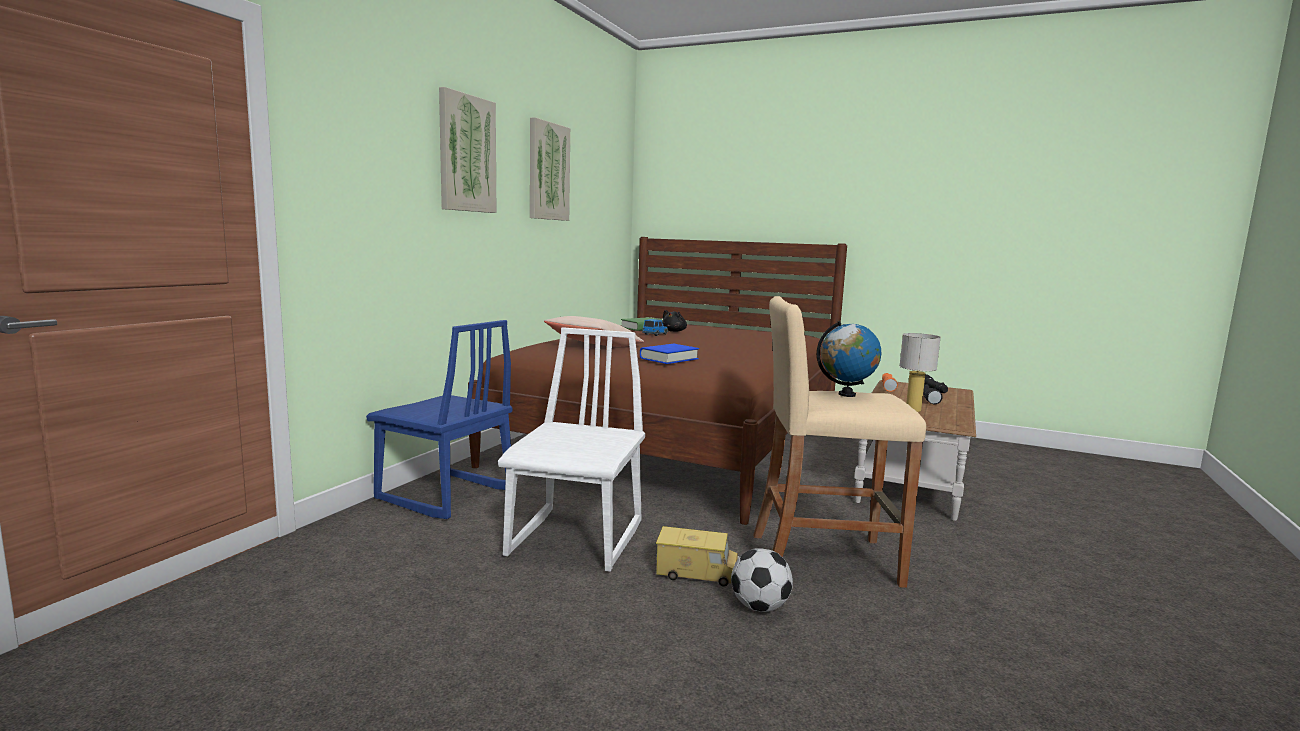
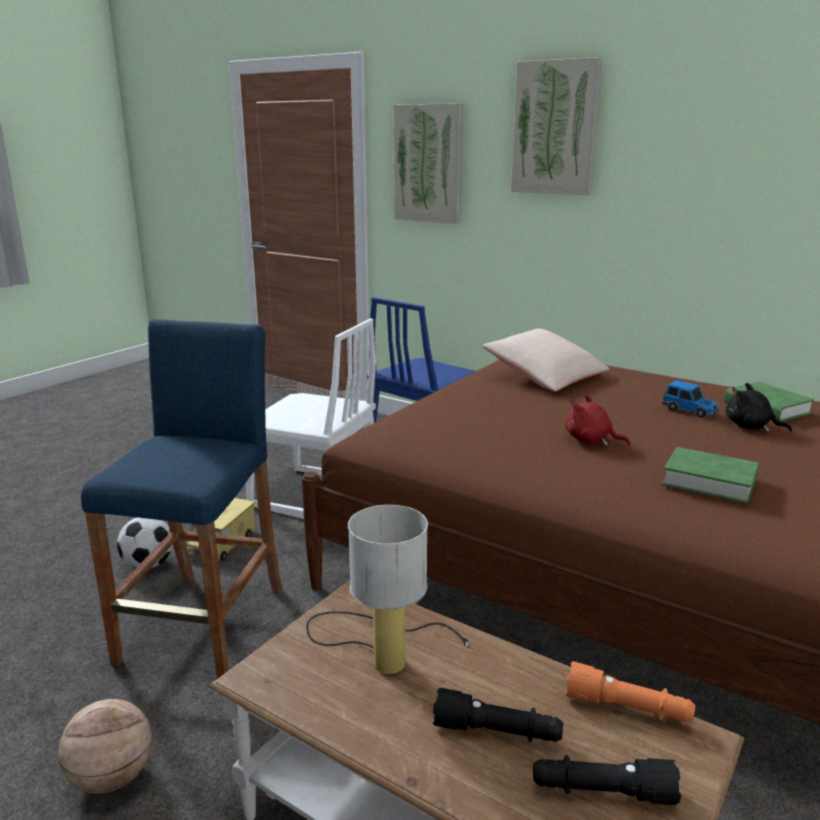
camera: 100 degrees right, 10 degrees up
(548, 171) = (730, 131): picture -> picture (428, 163)
(669, 358) = (463, 404): blue book -> none
(717, 346) = (590, 441): none -> red plush toy
(753, 339) = (709, 481): none -> green book
(824, 559) = (204, 624): beige stool -> blue stool
(847, 394) = (182, 452): globe -> none
(985, 560) = (112, 778): none -> basketball

